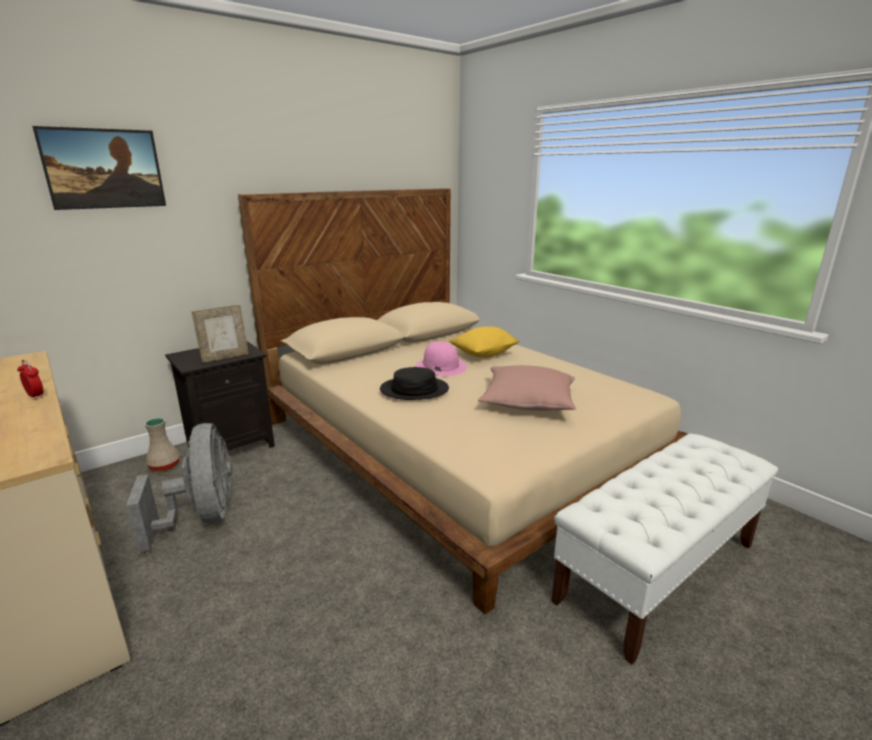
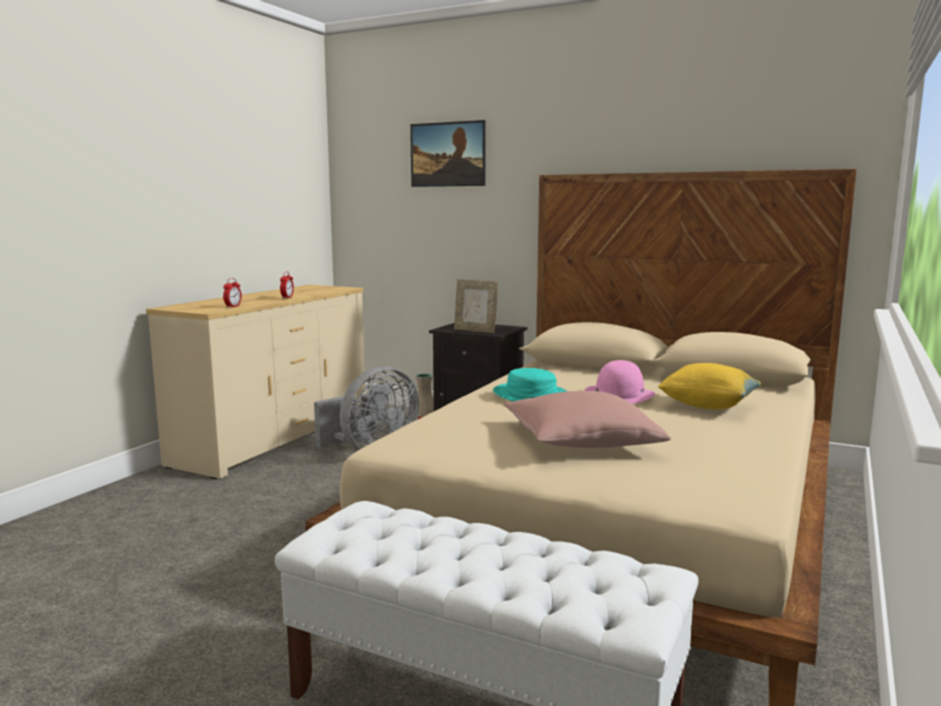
camera: 65 degrees right, 10 degrees down
(41, 437) = (233, 307): none -> alarm clock
(414, 390) = (531, 395): black hat -> turquoise hat

